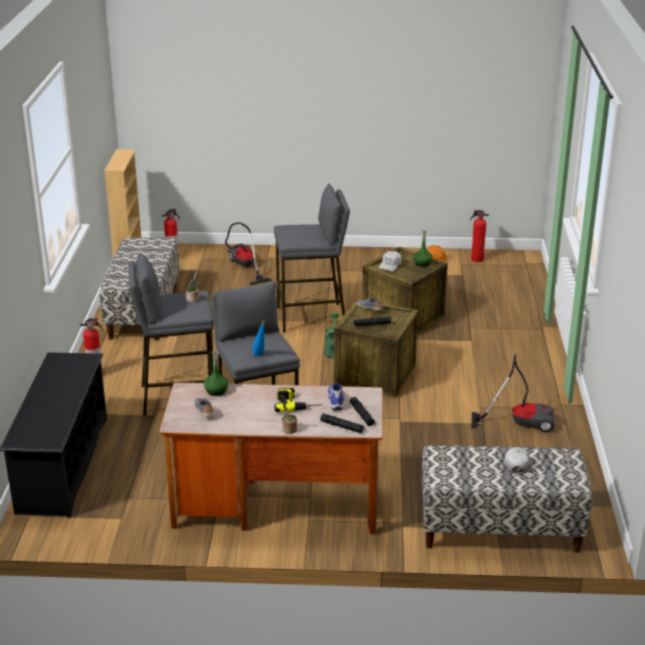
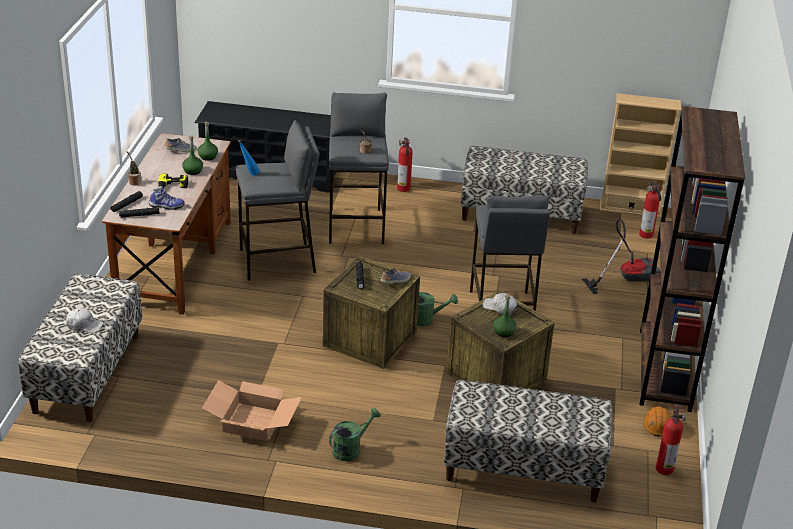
camera: 95 degrees right, 5 degrees up
(253, 396) = (193, 171): none -> green bottle
(365, 256) = (664, 370): none -> brown bookcase
(507, 305) = (523, 469): none -> bench
(520, 422) = (251, 422): vacuum cleaner -> cardboard box
(526, 372) = (350, 449): none -> green watering can

